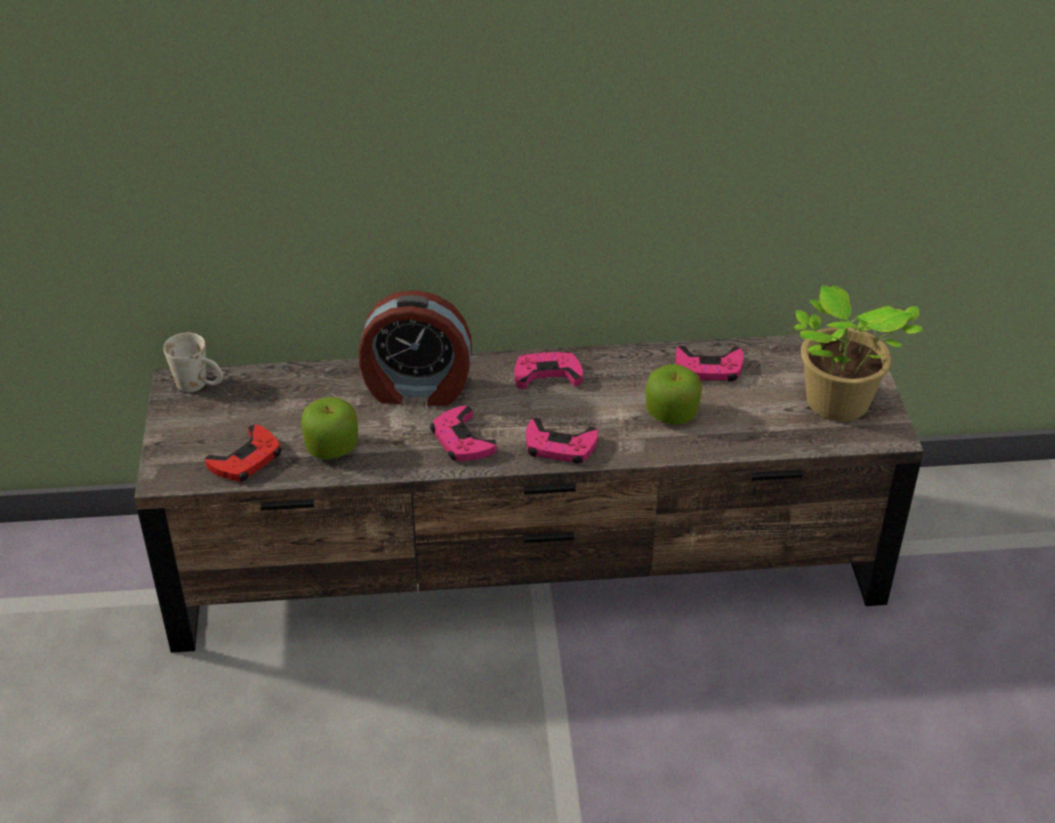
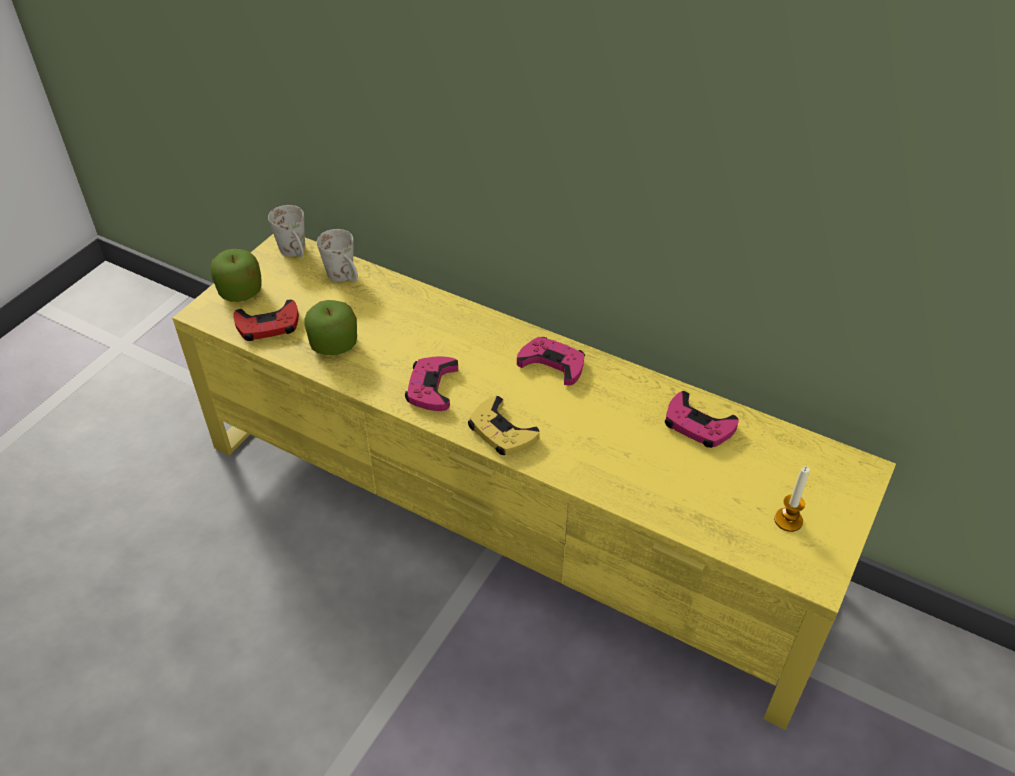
camera: 35 degrees right, 5 degrees up
(277, 386) = (345, 278): none -> white mug
(417, 389) = (440, 327): alarm clock -> none
(530, 563) = (510, 517): brown tv stand -> yellow tv stand
(559, 446) = (501, 431): pink game controller -> yellow game controller
(671, 413) = (625, 450): apple -> apple (240, 292)
(836, 405) = (788, 520): potted plant -> candle

